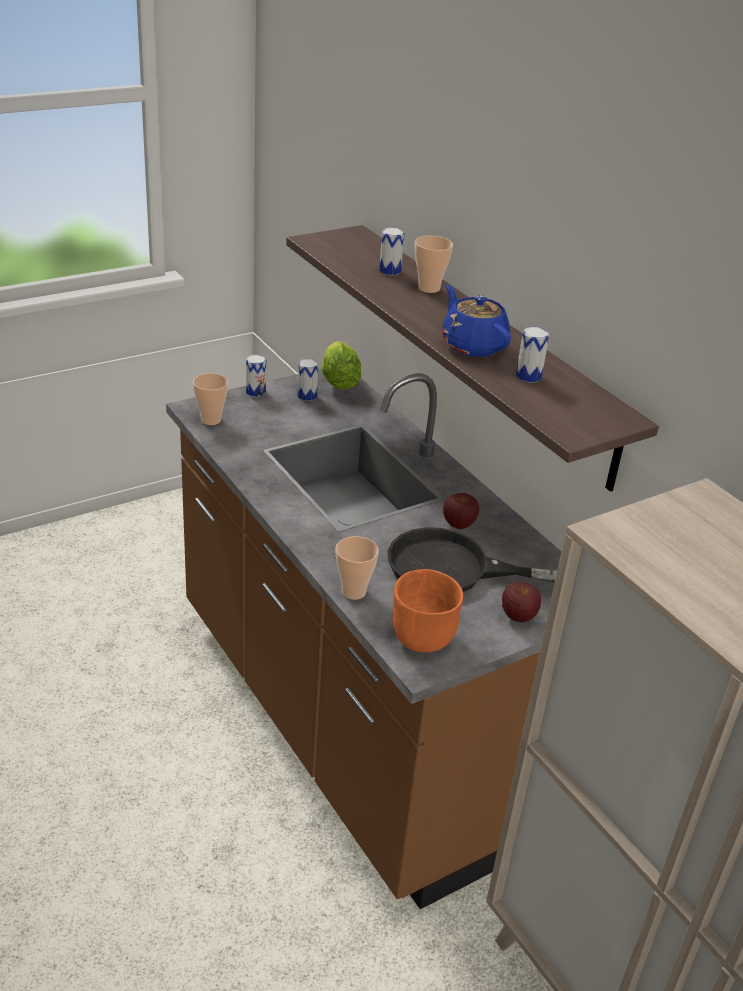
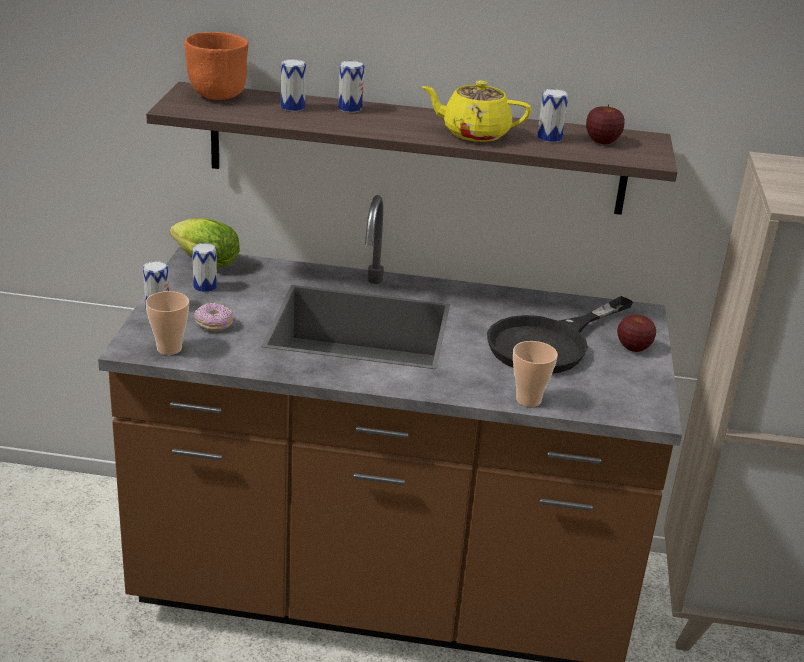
camera: 50 degrees left, 5 degrees down
(263, 421) = (214, 325): none -> donut
(421, 638) = (619, 399): orange bowl -> orange bowl (216, 95)
(429, 288) = (350, 108): cup -> can
(459, 524) = (491, 314): apple -> apple (601, 141)
(473, 345) = (474, 133): blue teapot -> yellow teapot

